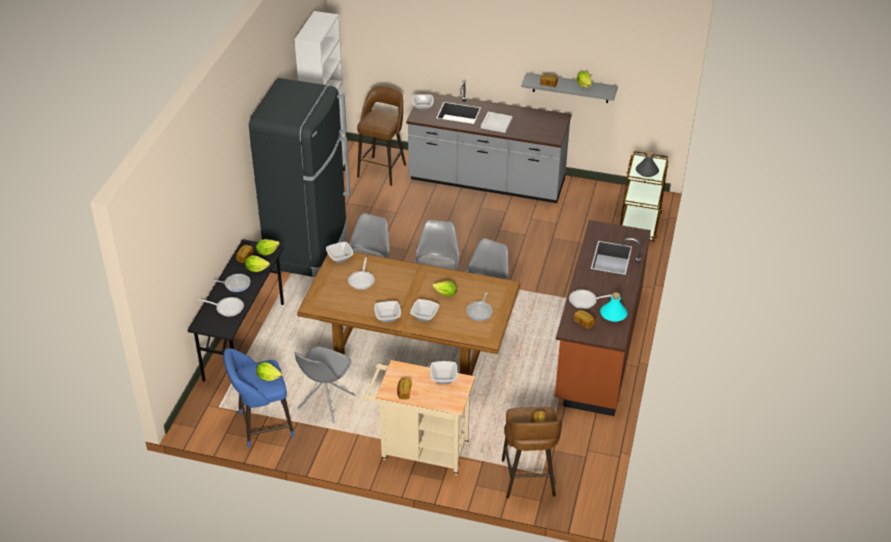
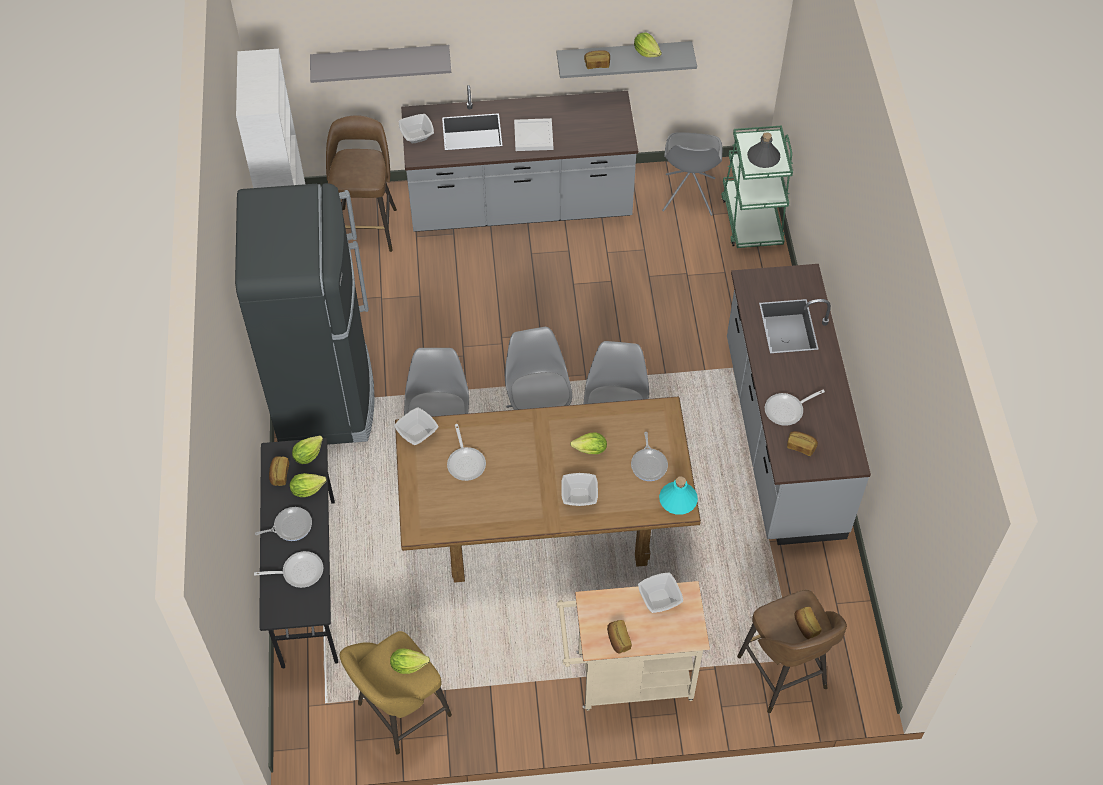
camera: 20 degrees left, 15 degrees up
(262, 426) = (400, 713): blue stool -> yellow stool
(325, 403) = (468, 645): grey chair -> grey chair (688, 196)
(388, 317) = (531, 515): bowl -> none
(412, 54) = (381, 61): none -> grey shelf
(597, 347) = (781, 438): brown counter -> grey counter
(613, 314) = (832, 420): turquoise bottle -> turquoise bottle (678, 500)
(639, 224) = (751, 219): brown cart -> green cart

